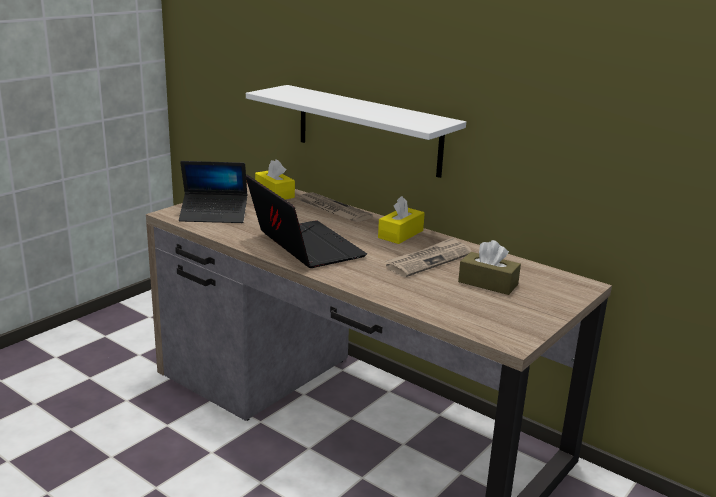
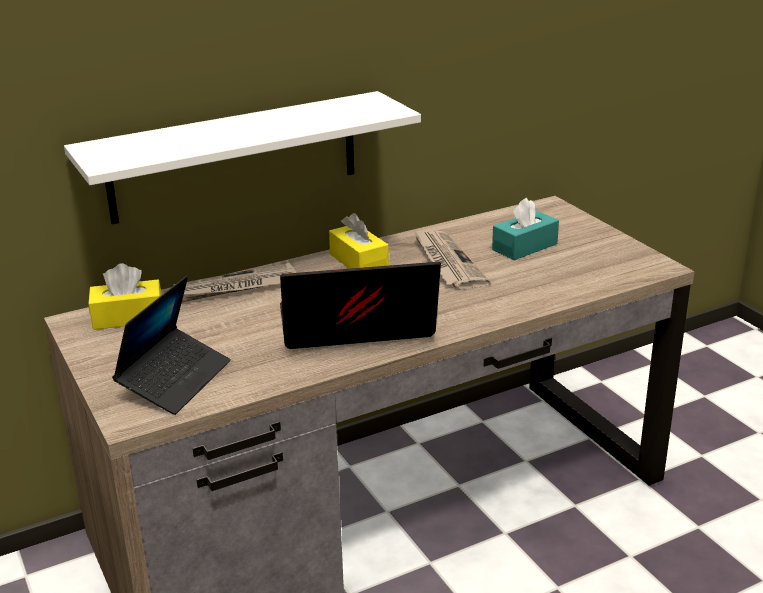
camera: 65 degrees left, 5 degrees up
(488, 283) = (524, 247): brown tissue box -> turquoise tissue box

